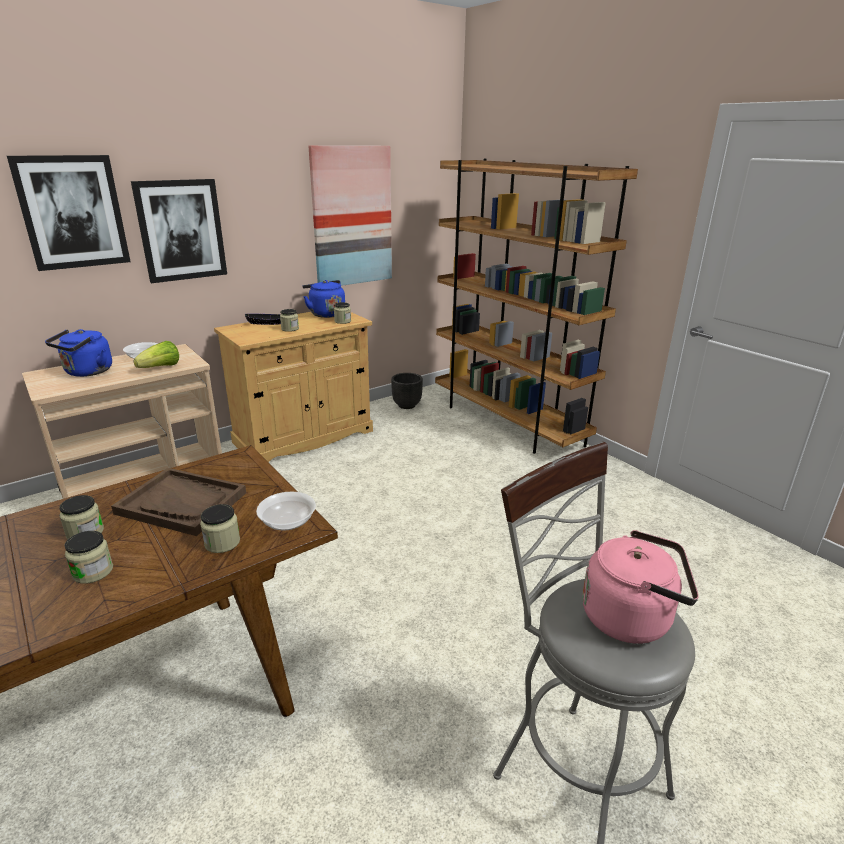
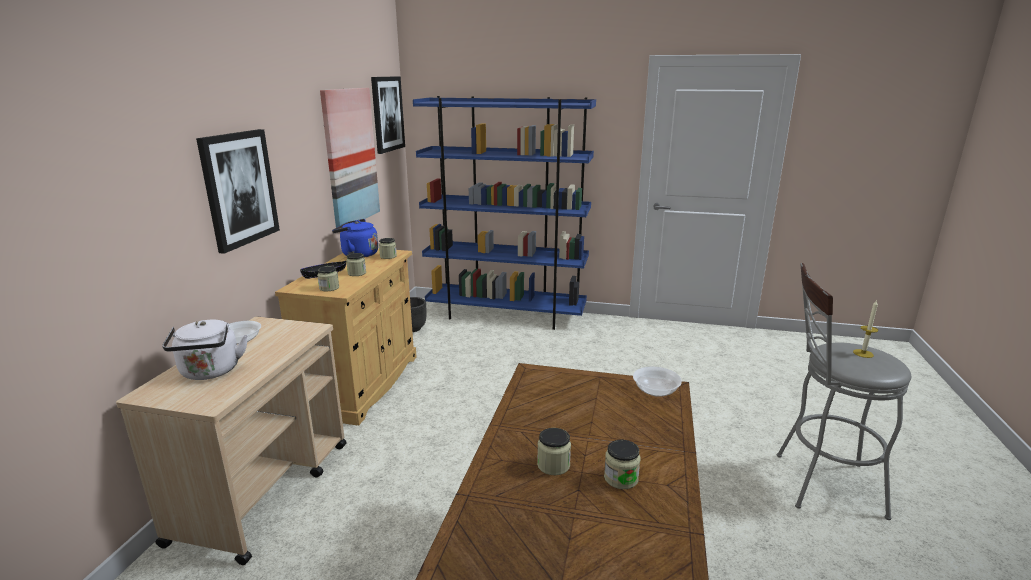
camera: 40 degrees left, 5 degrees down
(72, 212) = (147, 181): picture -> picture (387, 114)
(87, 372) = (210, 372): blue kettle -> white kettle
(161, 368) = (288, 341): lettuce -> none
(182, 503) = (569, 415): brown tray -> none
(222, 543) = (650, 420): jar -> jar (329, 288)
(507, 422) = (506, 315): brown bookcase -> blue bookcase
(631, 618) = (863, 353): pink kettle -> candle

